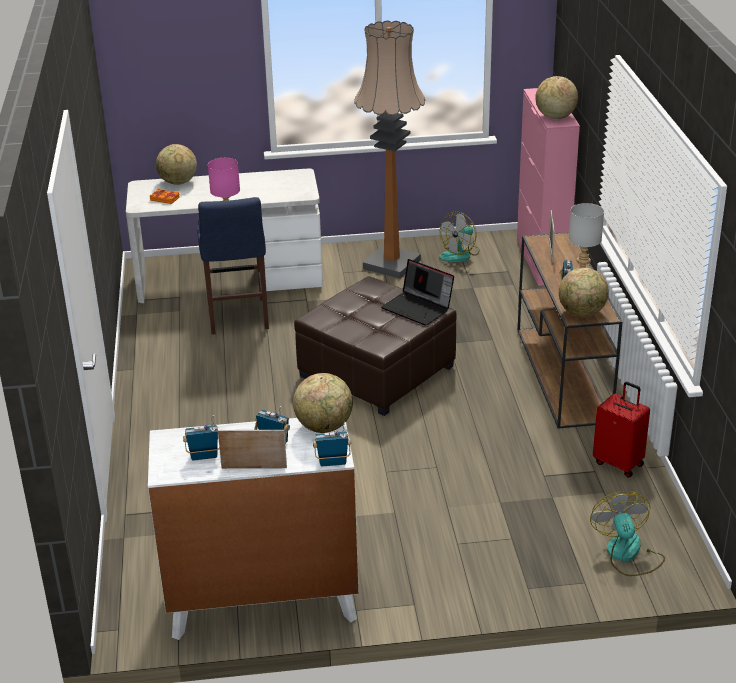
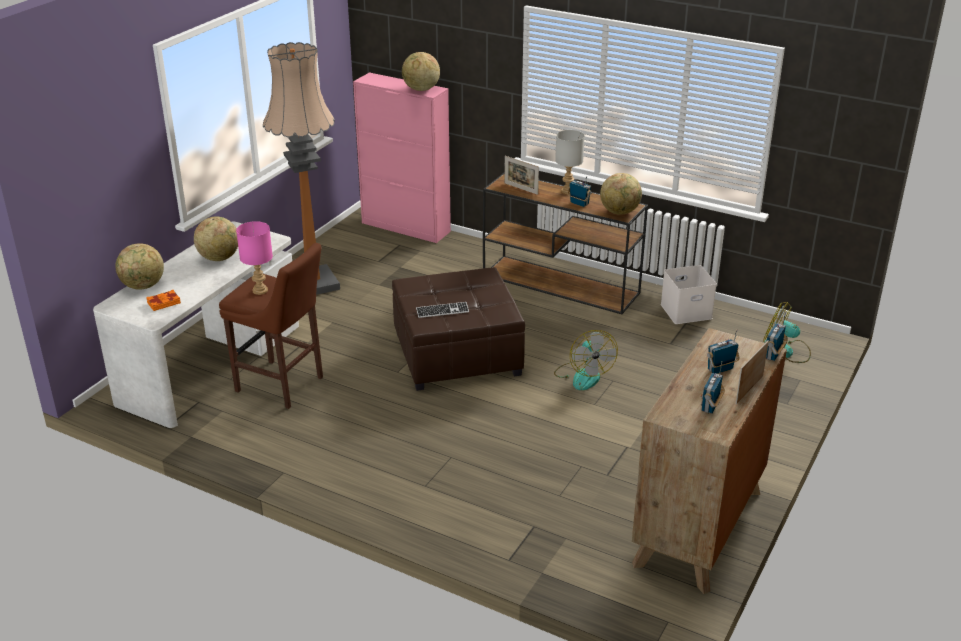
camera: 55 degrees left, 0 degrees up
(237, 318) = (283, 385): blue stool -> brown stool
(262, 601) = (698, 527): white dresser -> brown dresser
(324, 426) = (719, 341): globe -> globe (219, 258)
(346, 316) = (442, 311): none -> keyboard
(418, 308) = (473, 279): laptop -> none
(460, 254) = (345, 251): fan -> fan (583, 375)
(619, 463) = (686, 311): red suitcase -> white storage box

